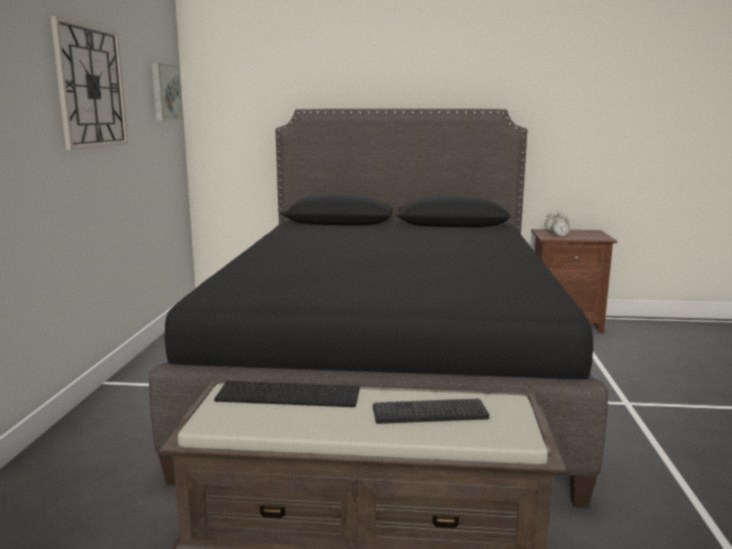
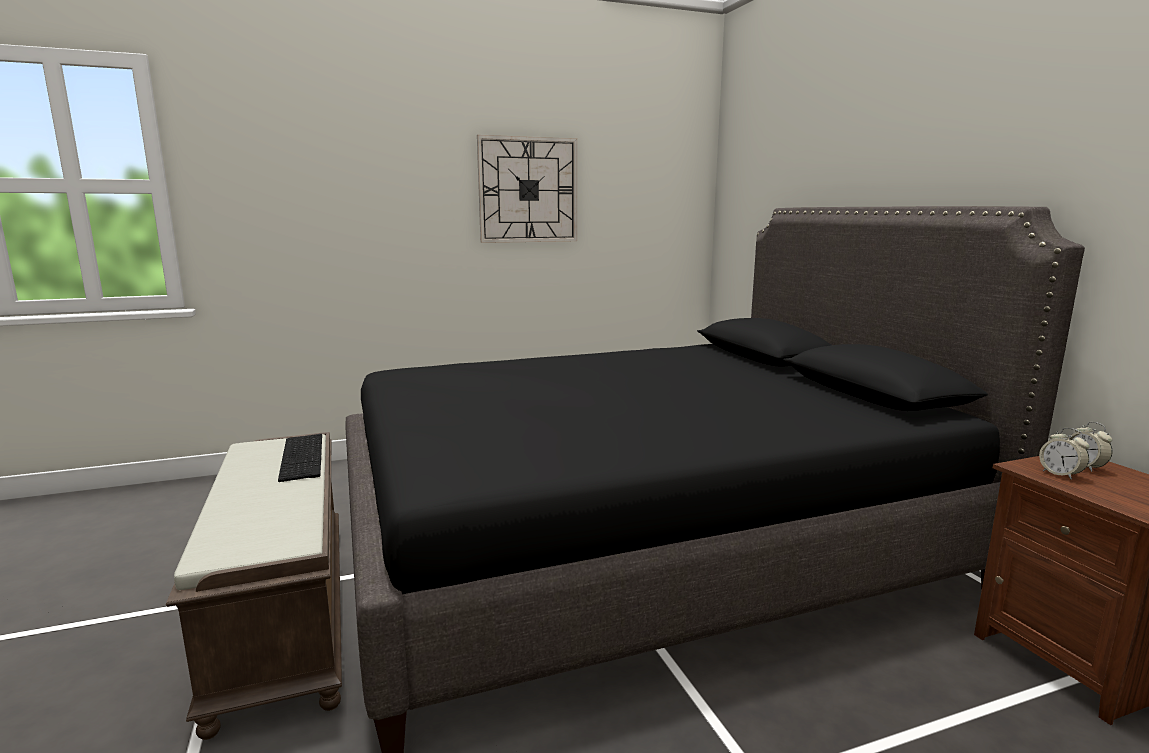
camera: 65 degrees right, 0 degrees up
(164, 92) = (670, 191): picture -> none
(429, 413) = (266, 511): keyboard -> none

